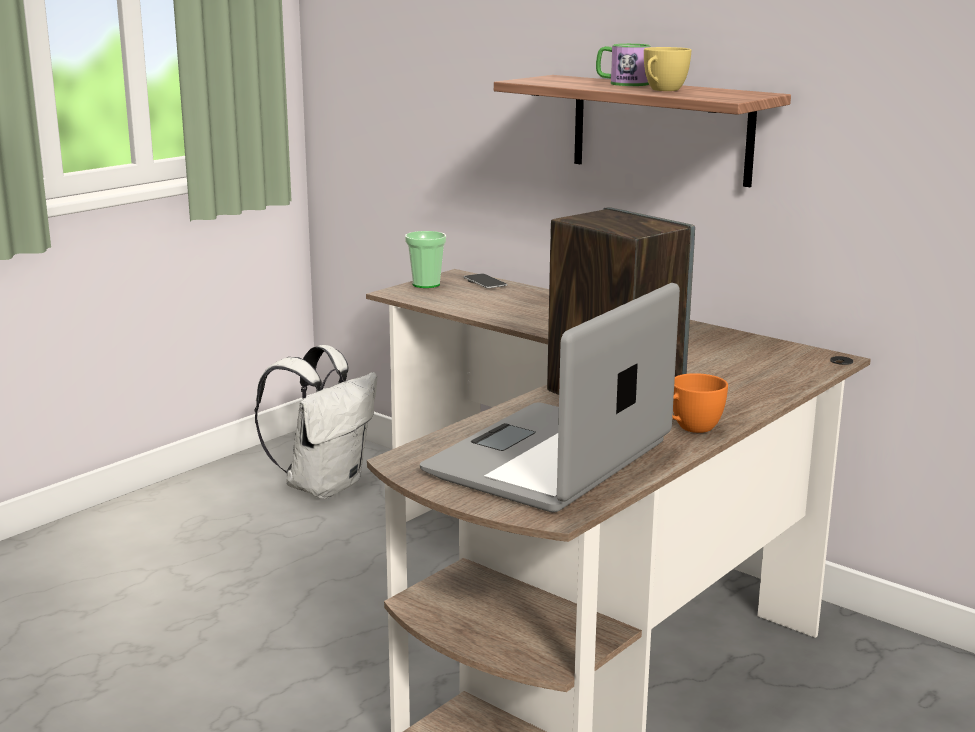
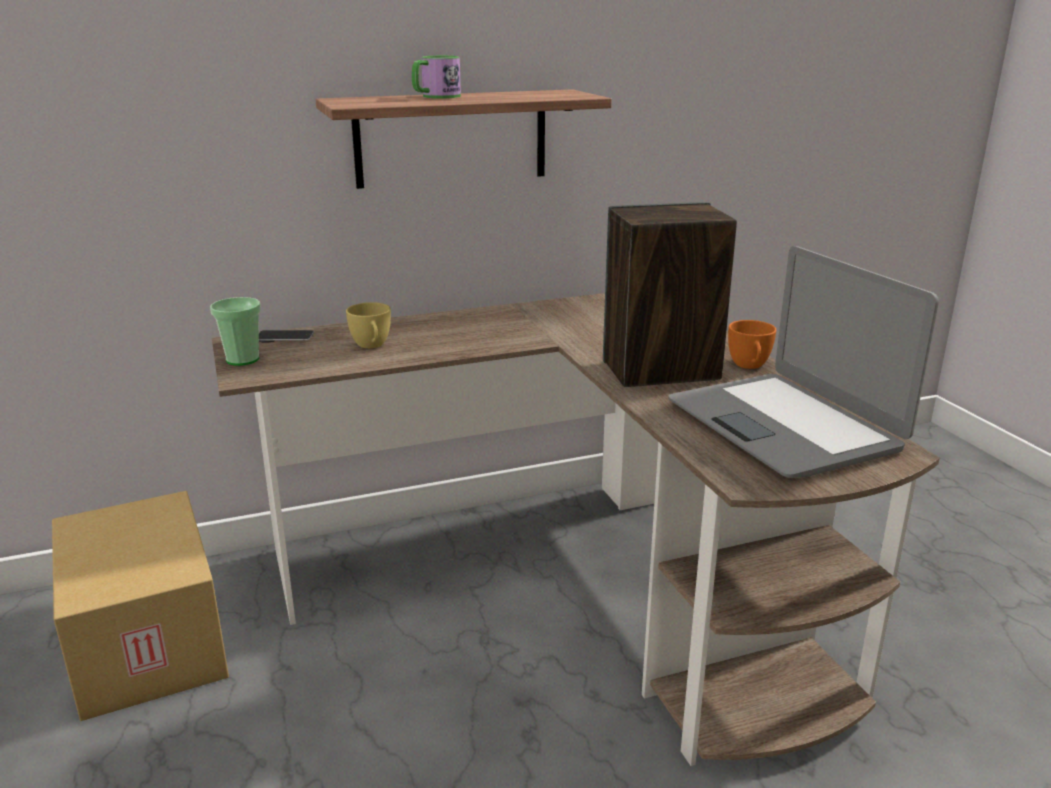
camera: 60 degrees left, 5 degrees up
(324, 485) = (144, 642): white backpack -> cardboard box
(662, 90) = (501, 97): yellow cup -> yellow cup (372, 346)

